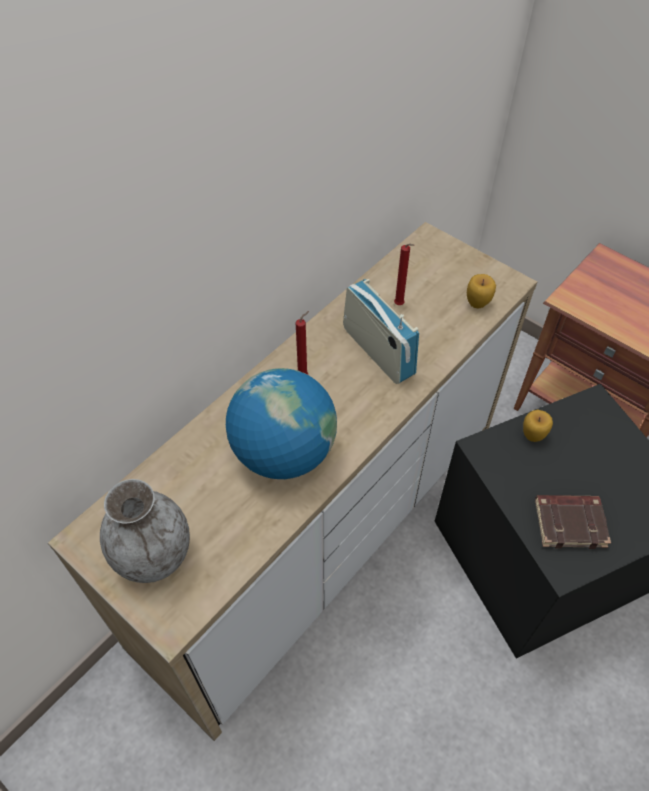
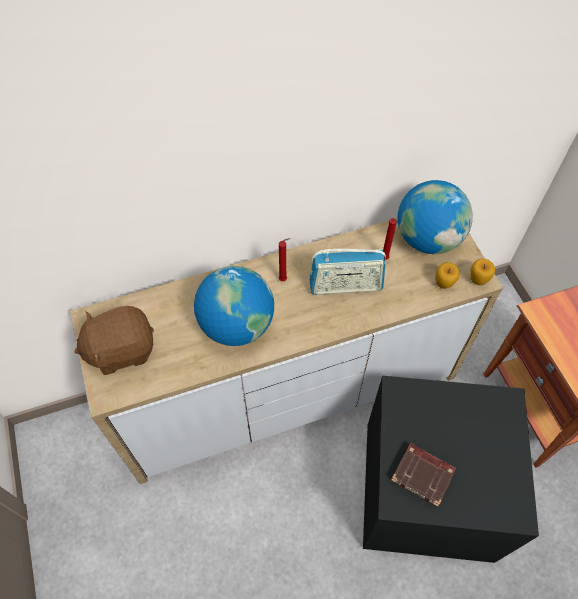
camera: 30 degrees right, 5 degrees up
(154, 555) = (121, 350): grey vase -> brown plush toy
(378, 351) = (345, 286): radio -> radio turned 90 degrees clockwise
(429, 266) = (427, 239): none -> globe
(533, 435) = (442, 400): apple -> apple (478, 279)

